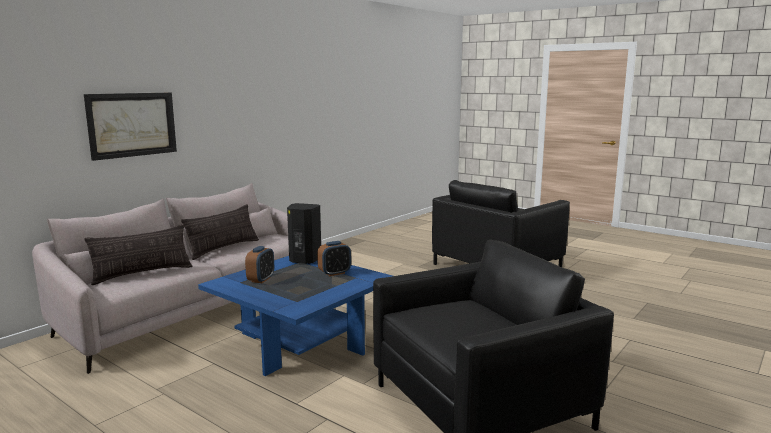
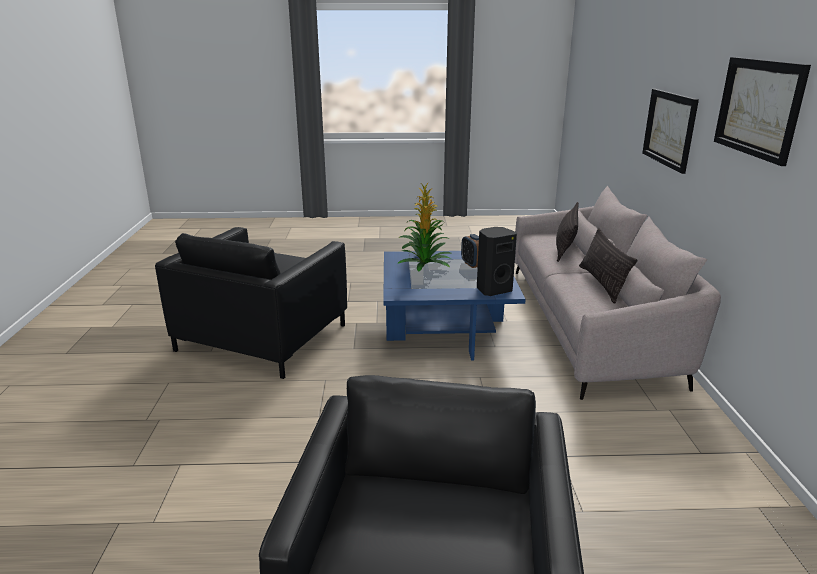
camera: 140 degrees right, 10 degrees up
(237, 87) = (758, 107): none -> picture
(296, 292) = (424, 264): none -> potted plant
(334, 273) = (437, 286): alarm clock -> none

